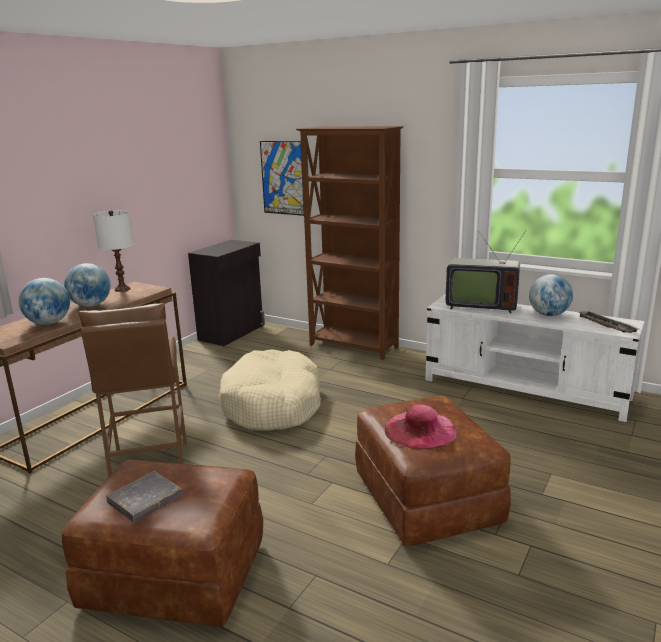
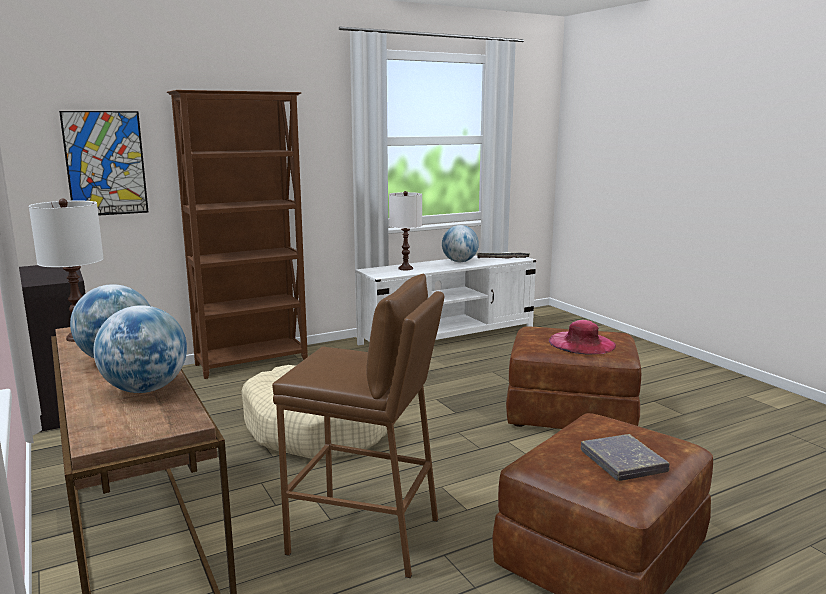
camera: 60 degrees left, 5 degrees down
(480, 306) = (405, 268): television -> white table lamp

